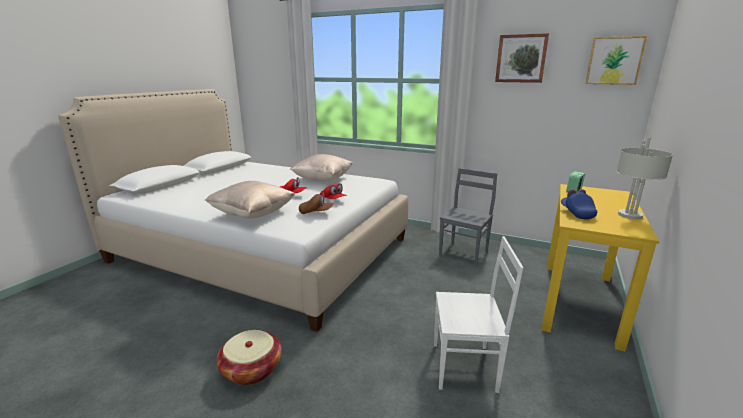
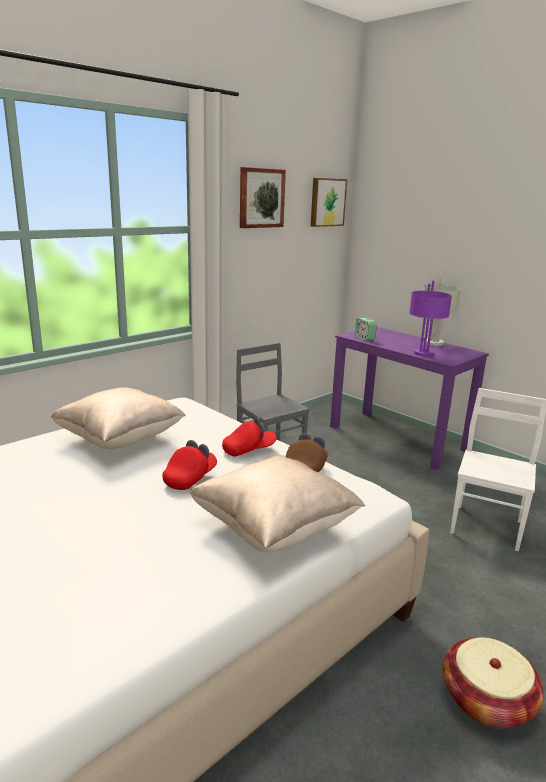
camera: 70 degrees left, 0 degrees up
(577, 213) = (424, 354): blue cap -> purple table lamp
(579, 301) = (398, 438): yellow desk -> purple desk

